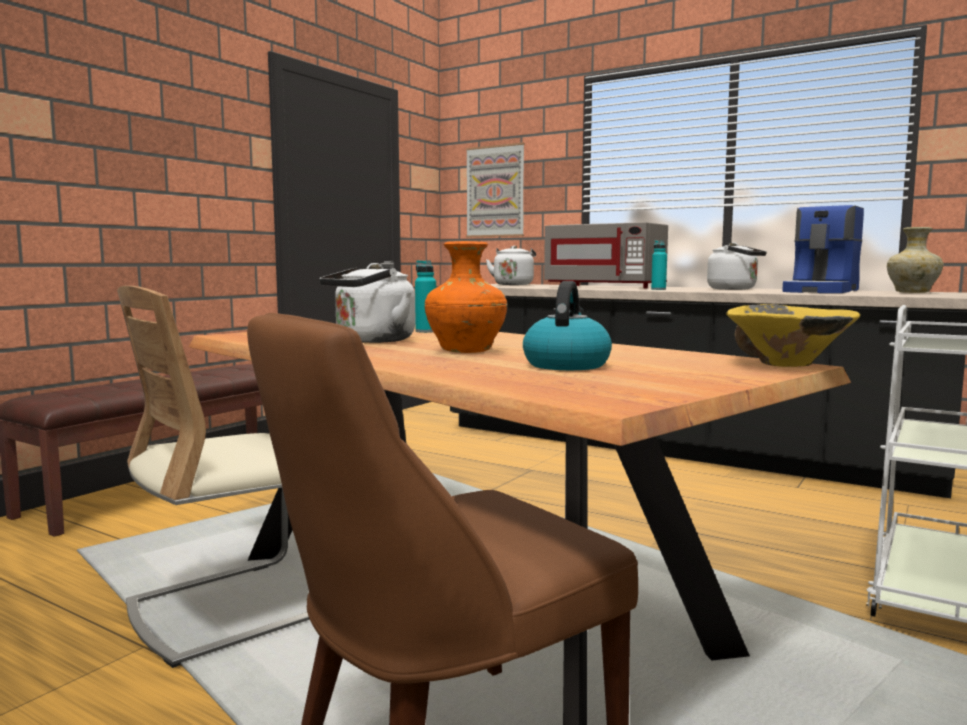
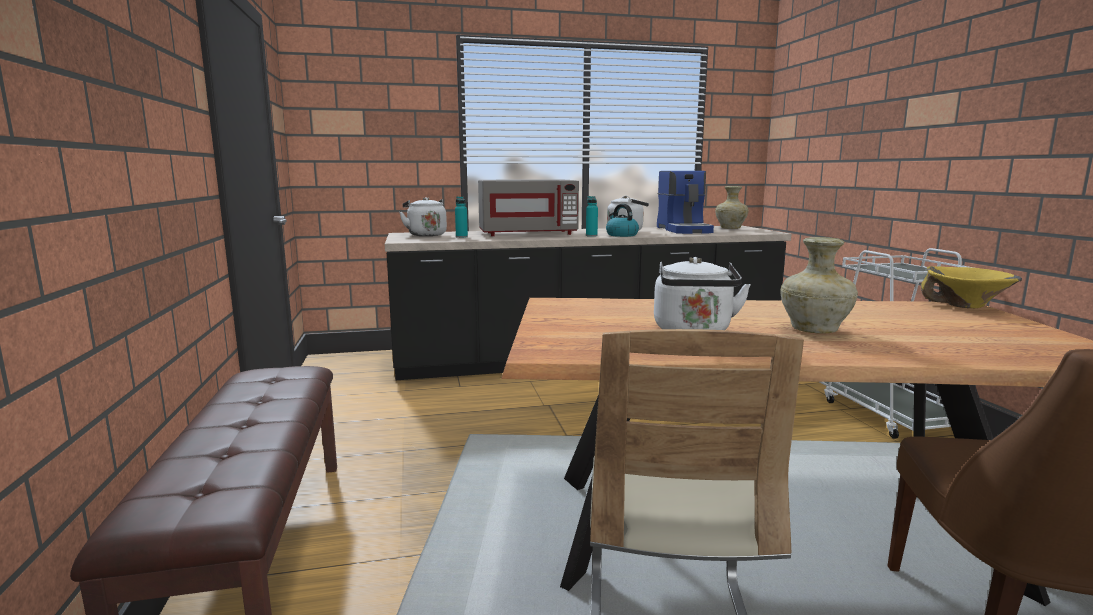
camera: 45 degrees left, 5 degrees up
(426, 331) = (642, 309): turquoise bottle -> turquoise bottle (461, 237)
(466, 351) = (815, 330): orange vase -> beige vase
(495, 191) = (361, 138): picture -> none
(566, 365) = (928, 331): kettle -> kettle (621, 235)

